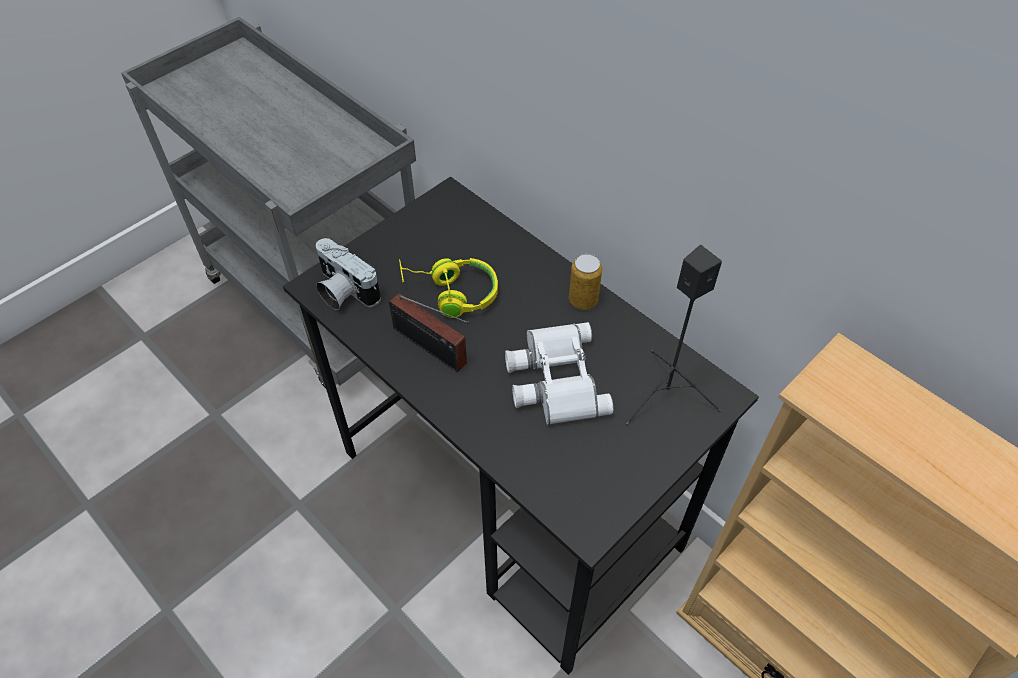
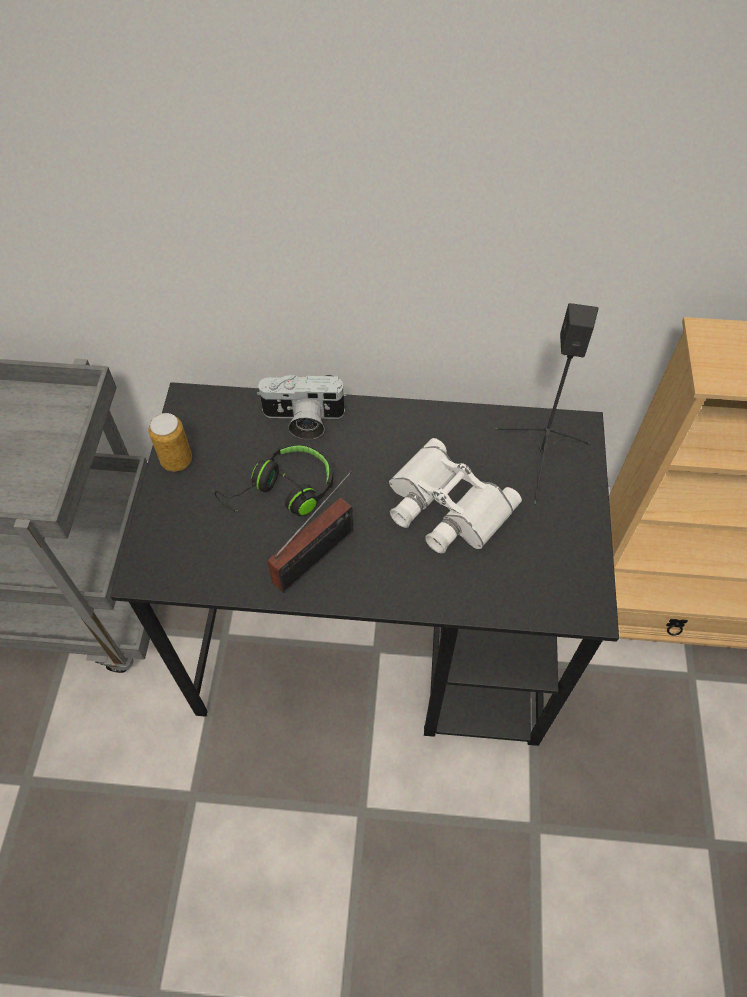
camera: 40 degrees left, 5 degrees up
(343, 291) = (179, 559): camera -> camera (303, 420)
(432, 349) = (318, 554): radio -> radio turned 45 degrees counterclockwise
(450, 293) = (283, 492): yellow headphones -> black headphones
(583, 300) = (401, 422): can -> can (176, 460)

